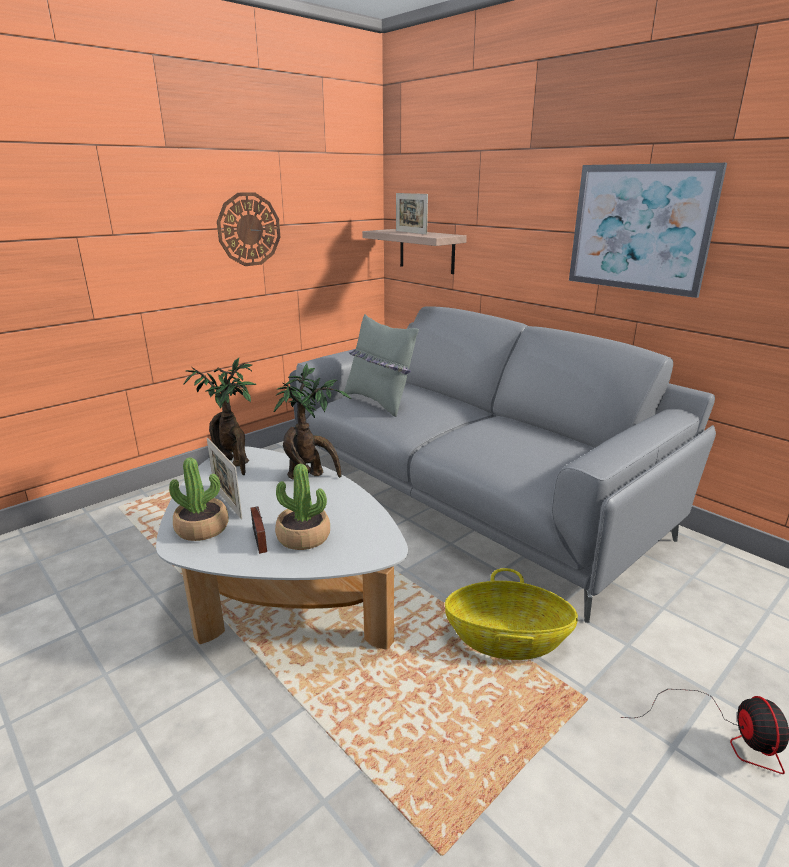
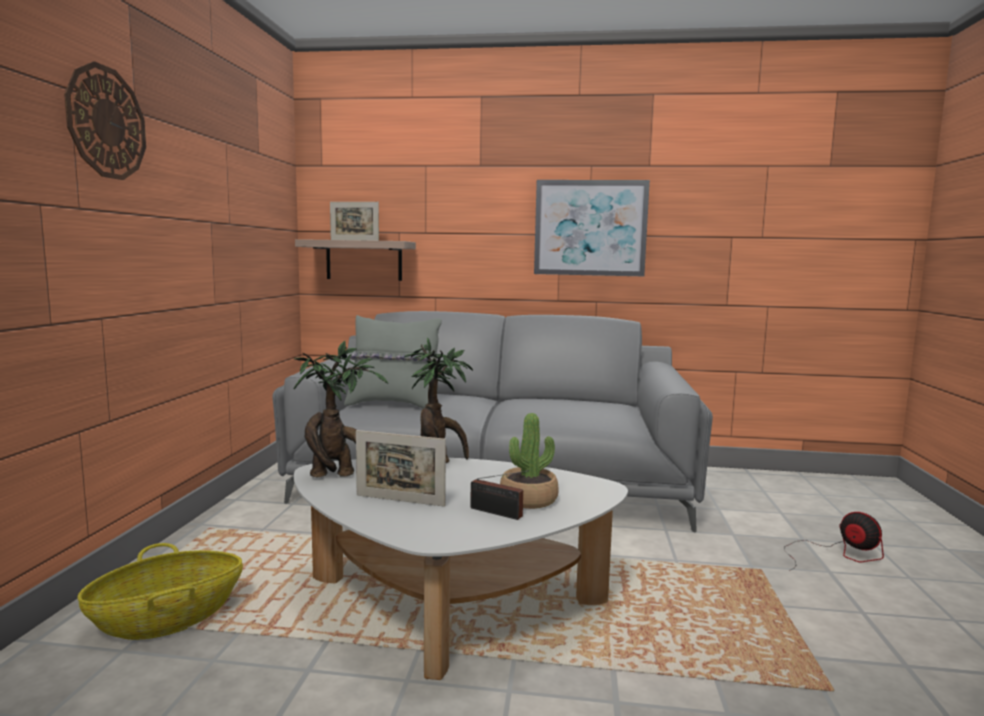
camera: 40 degrees left, 15 degrees down
(202, 528) = (422, 523): potted plant -> none
(249, 229) = (205, 224): wall clock -> wall clock (106, 122)
(507, 639) = (669, 561): basket -> basket (167, 618)

